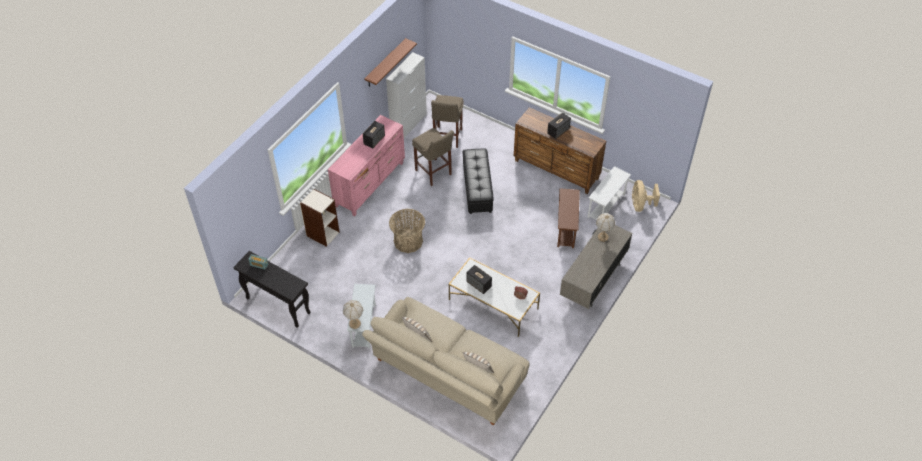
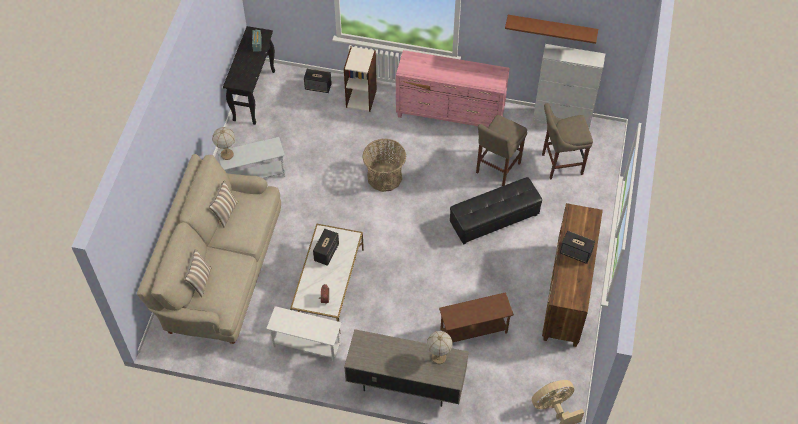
camera: 70 degrees right, 5 degrees up
(374, 140) = (466, 75): speaker -> speaker (318, 87)
(606, 206) = (532, 368): white side table -> white side table (306, 345)

